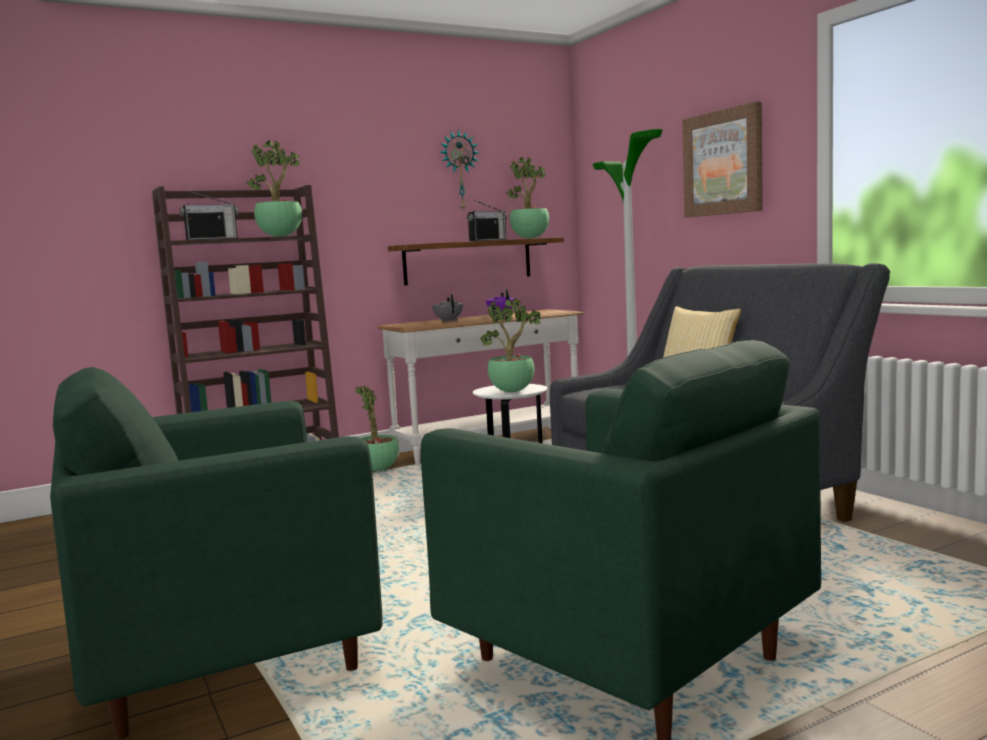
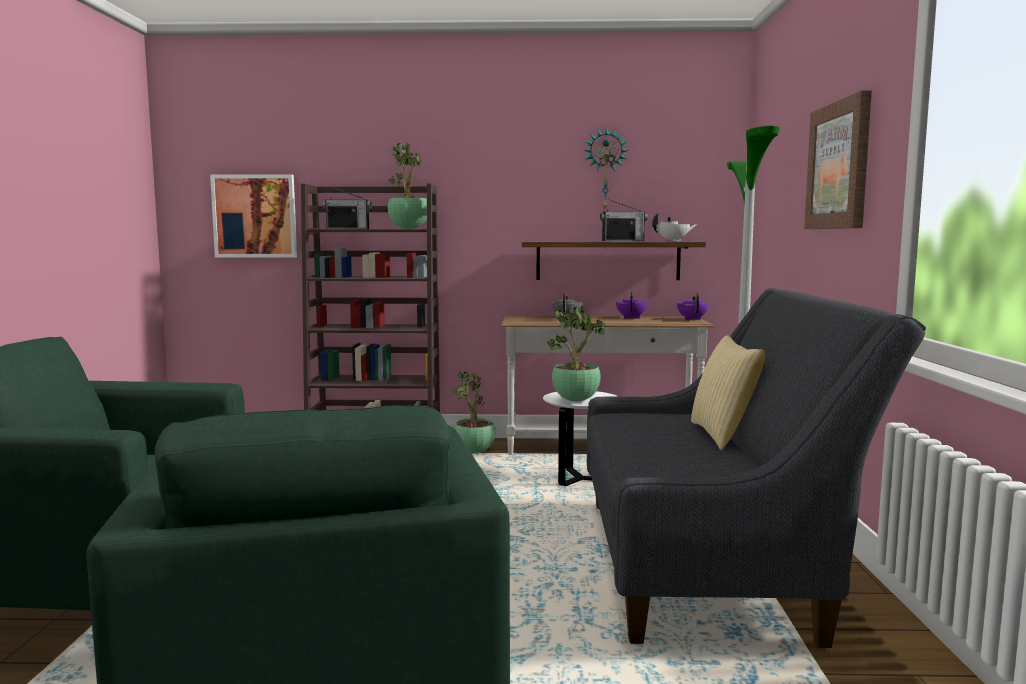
camera: 30 degrees right, 0 degrees up
(72, 229) = (255, 216): none -> picture
(531, 238) = (673, 241): potted plant -> white teapot
(554, 310) = (692, 319): none -> purple teapot

